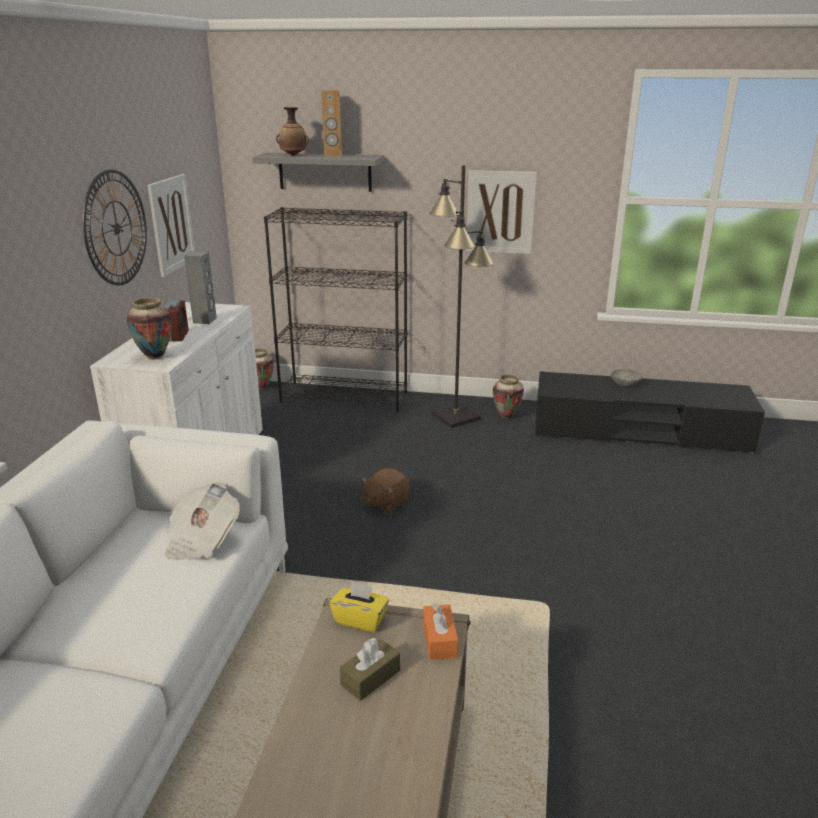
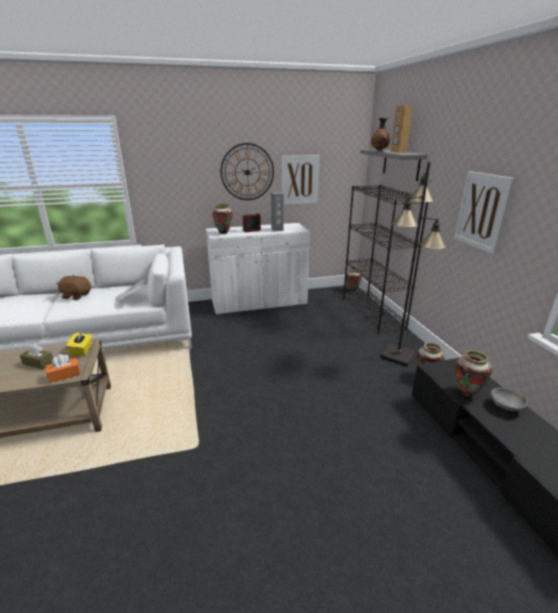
camera: 65 degrees right, 0 degrees up
(385, 503) = (268, 358): brown plush toy -> brown plush toy (76, 296)
(598, 391) = (466, 393): none -> vase

